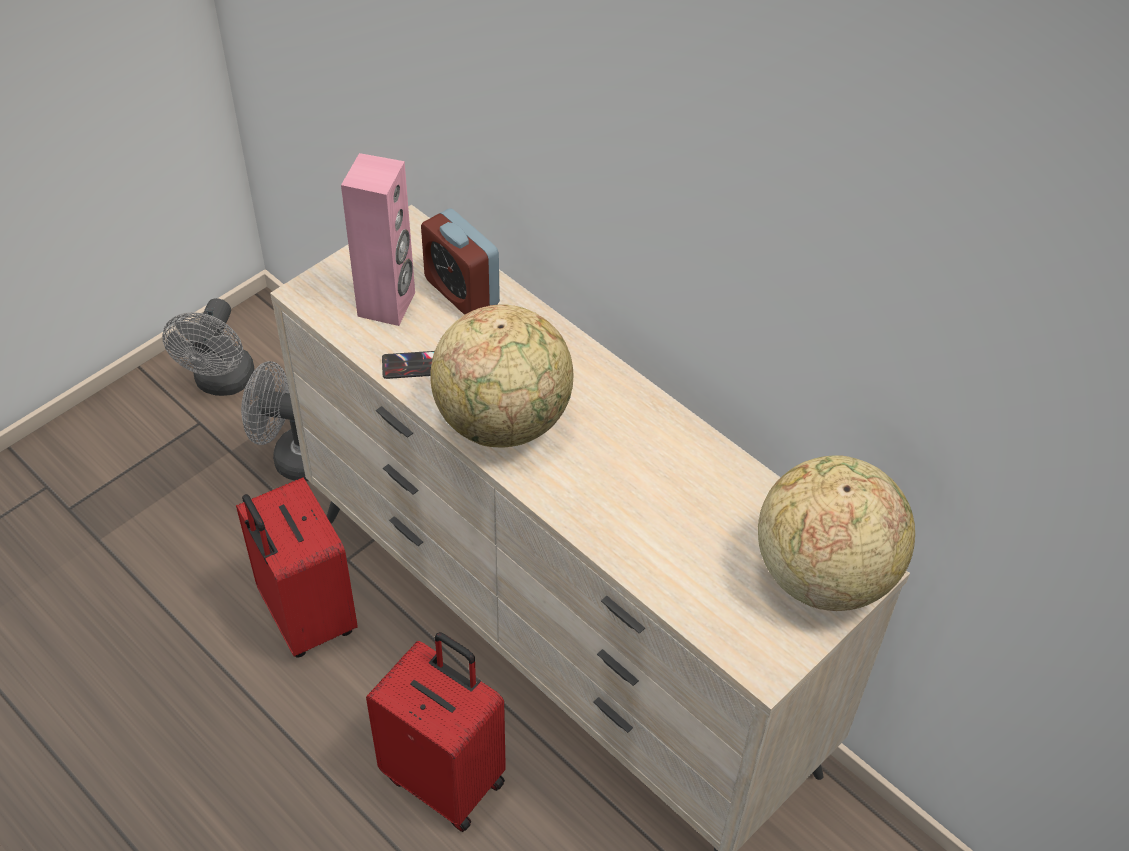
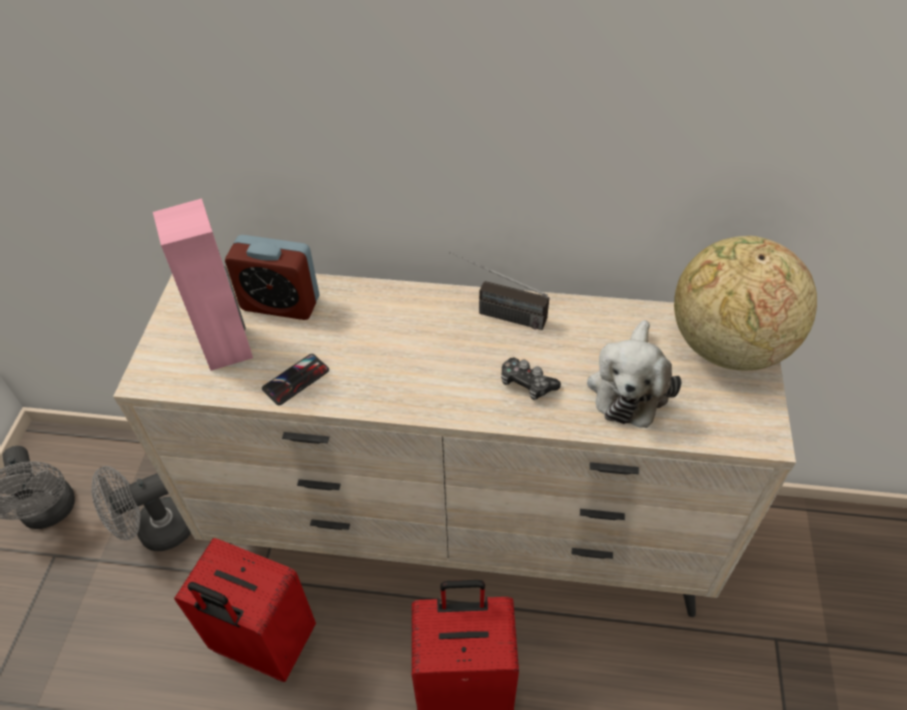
camera: 35 degrees left, 0 degrees up
(503, 421) = (406, 379): globe -> none
(601, 489) = (526, 384): none -> game controller
(637, 411) = (495, 313): none -> radio
(690, 549) = (629, 386): none -> plush toy

